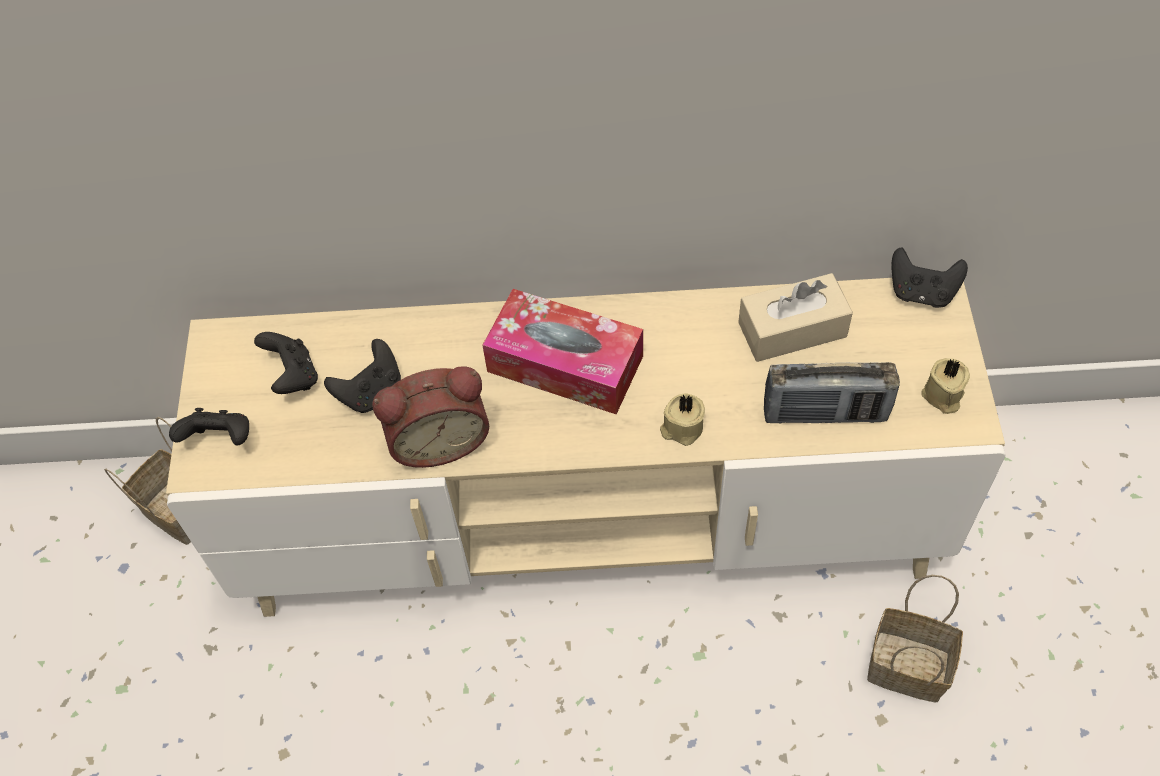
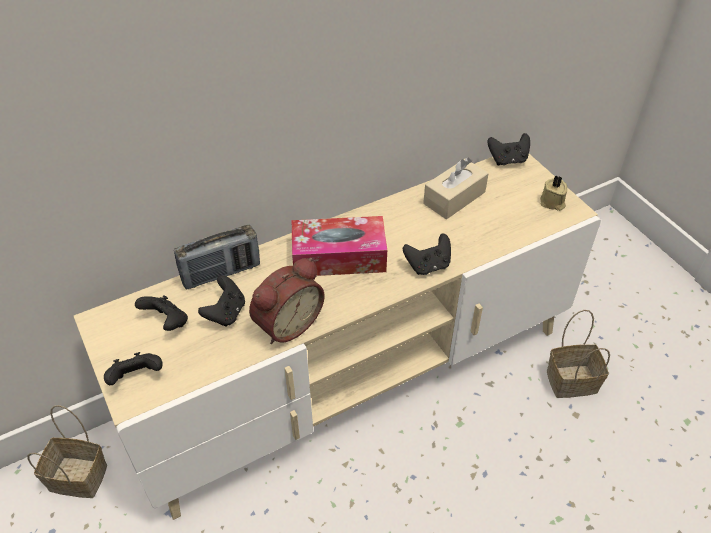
camera: 30 degrees left, 10 degrees down
(681, 428) = (428, 265): beige candle -> black game controller
(825, 413) = (499, 231): radio -> radio (221, 273)

